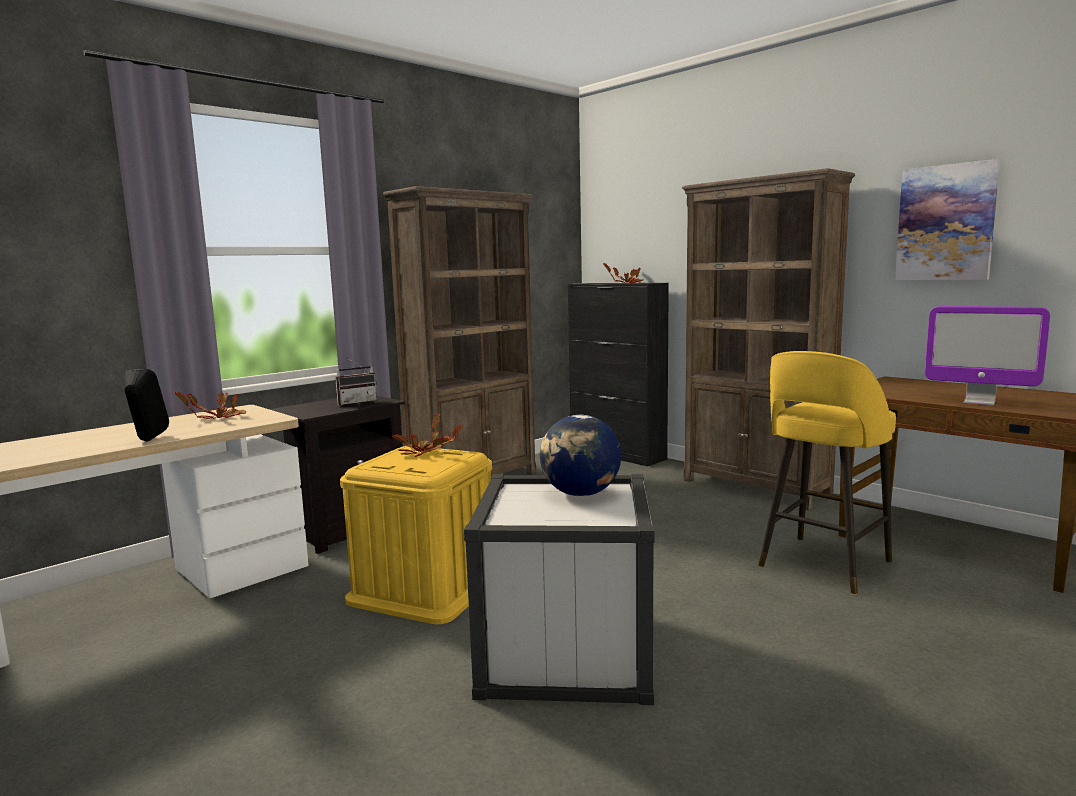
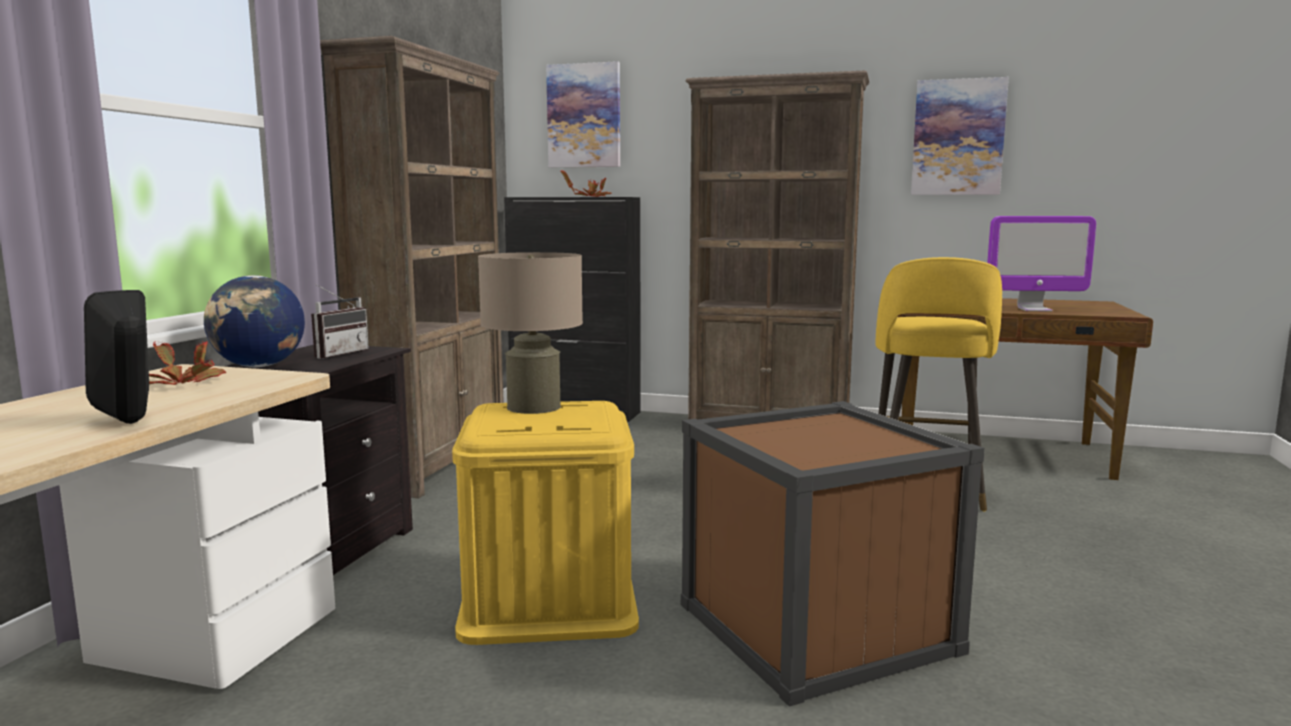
camera: 30 degrees left, 0 degrees up
(425, 452) = (533, 407): potted plant -> beige table lamp
(566, 653) = (817, 628): white storage box -> brown storage box
(580, 494) = (817, 428): globe -> globe (259, 366)
(631, 217) = (584, 116): none -> picture

